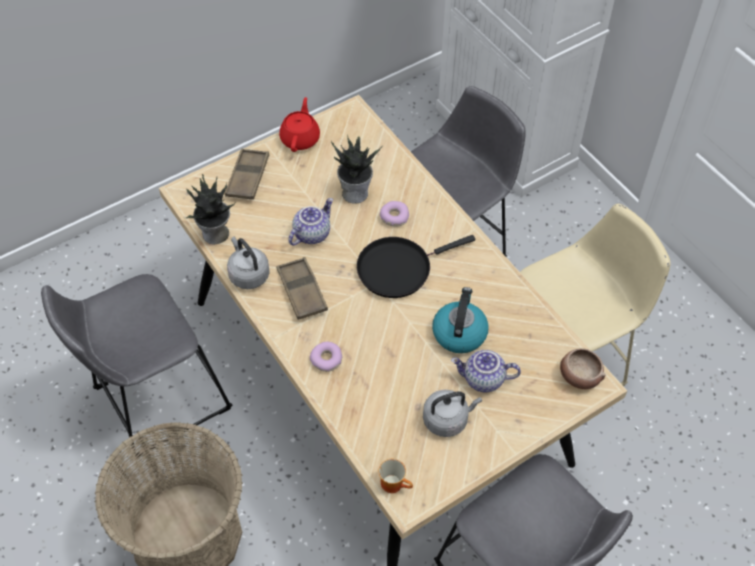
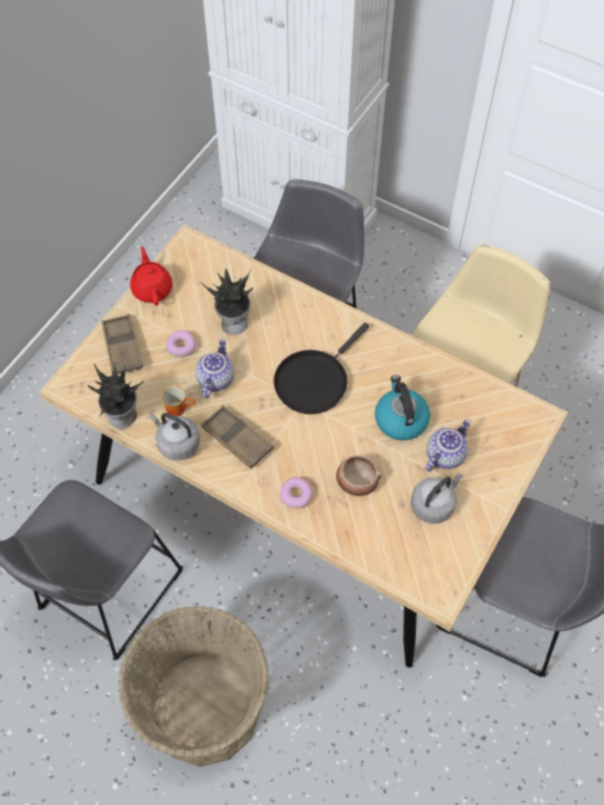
camera: 25 degrees left, 5 degrees up
(394, 217) = (283, 332): donut -> donut (181, 347)
(394, 483) = (420, 584): mug -> mug (178, 407)
(483, 380) = (444, 454): teapot -> teapot turned 150 degrees clockwise
(579, 376) = (522, 416): bowl -> bowl (356, 482)

